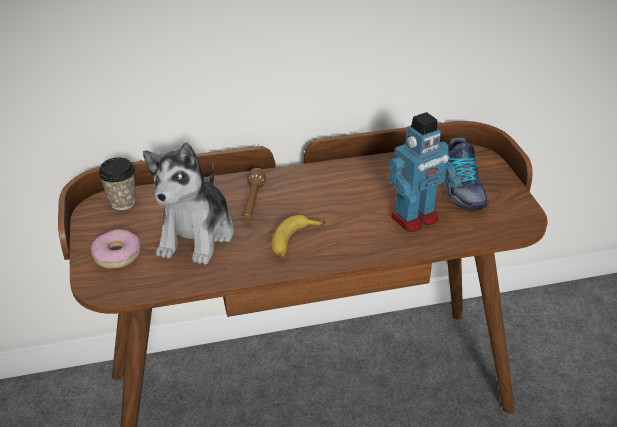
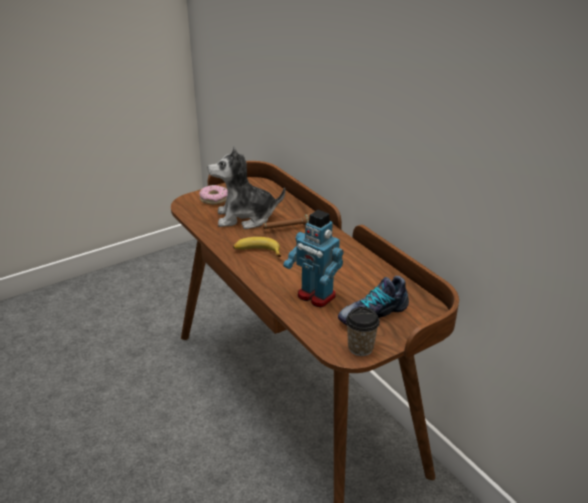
camera: 70 degrees right, 5 degrees down
(122, 202) = (263, 188): cup -> cup (360, 348)

